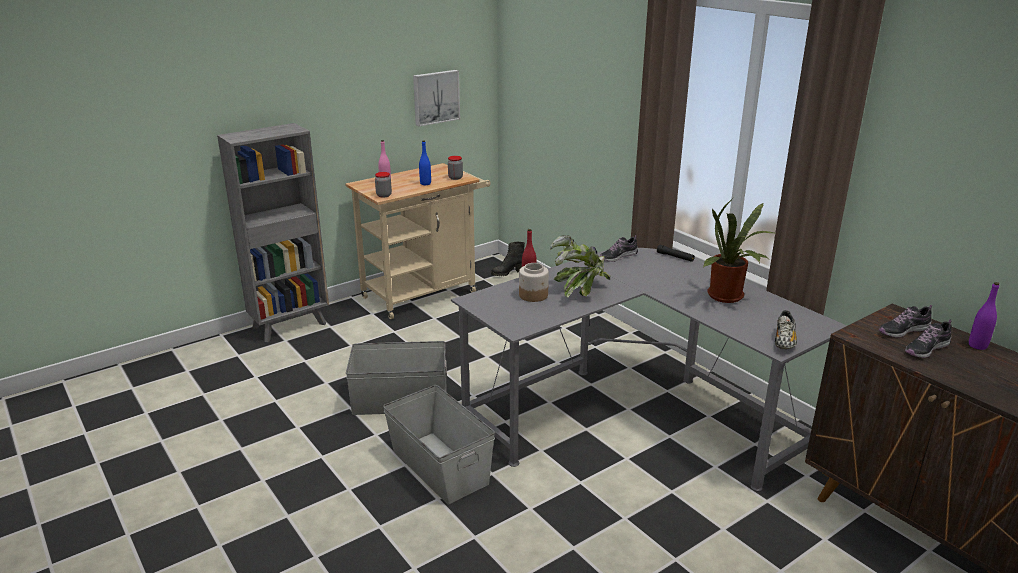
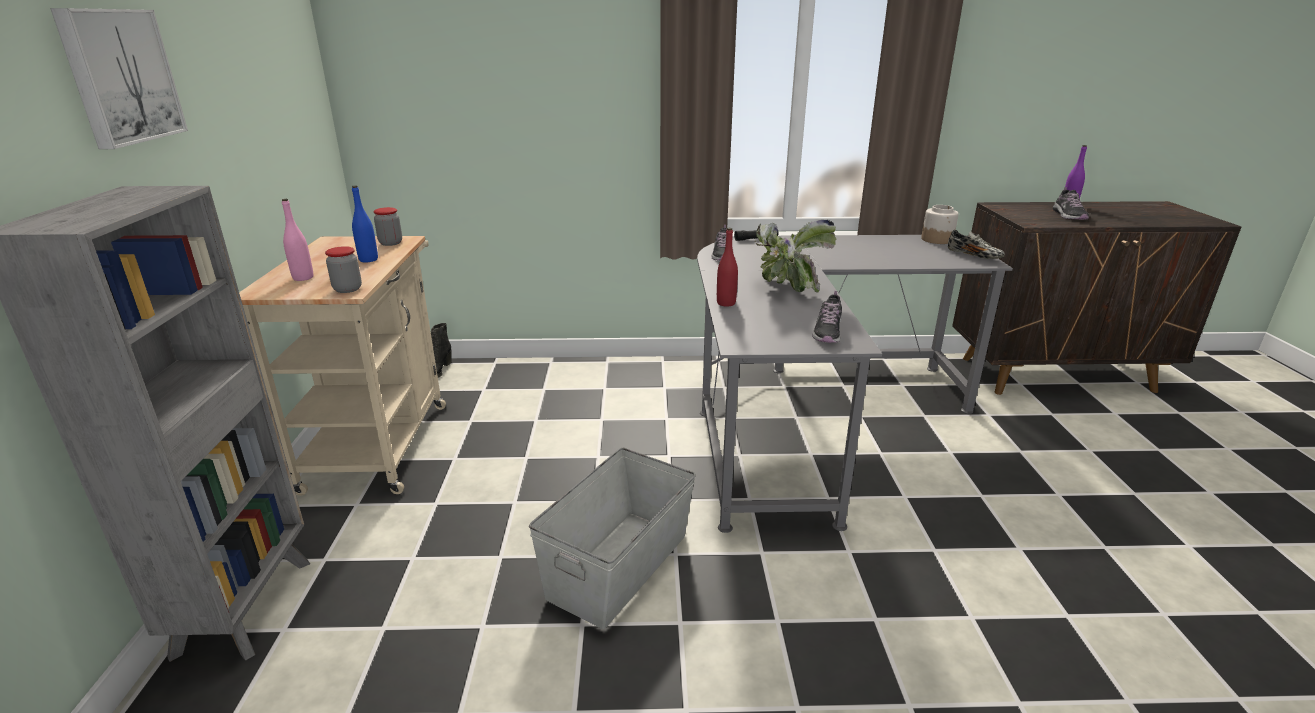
camera: 55 degrees left, 0 degrees up
(435, 97) = (283, 127): picture -> picture (119, 76)
(440, 466) = (803, 588): grey storage box -> none
(533, 295) = (769, 311): jar -> jar (937, 239)
(728, 297) = (868, 247): potted plant -> none
(903, 331) = (1032, 212): shoe -> shoe (827, 332)

